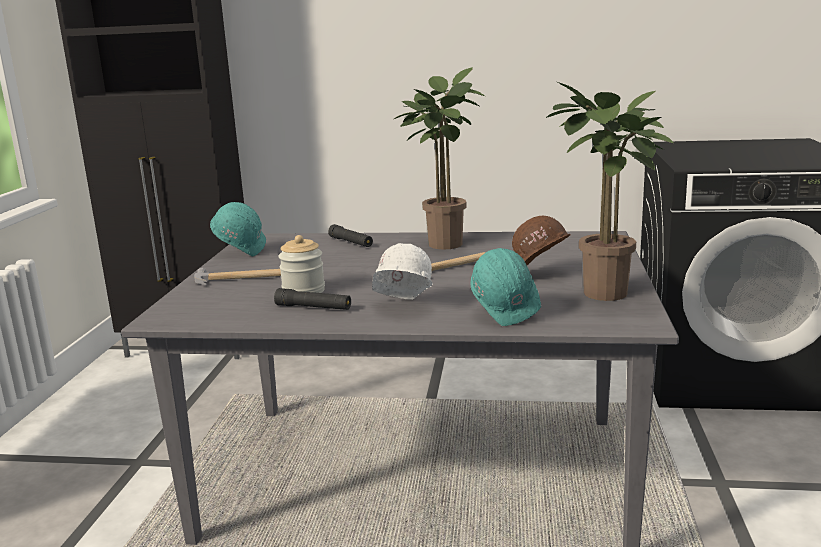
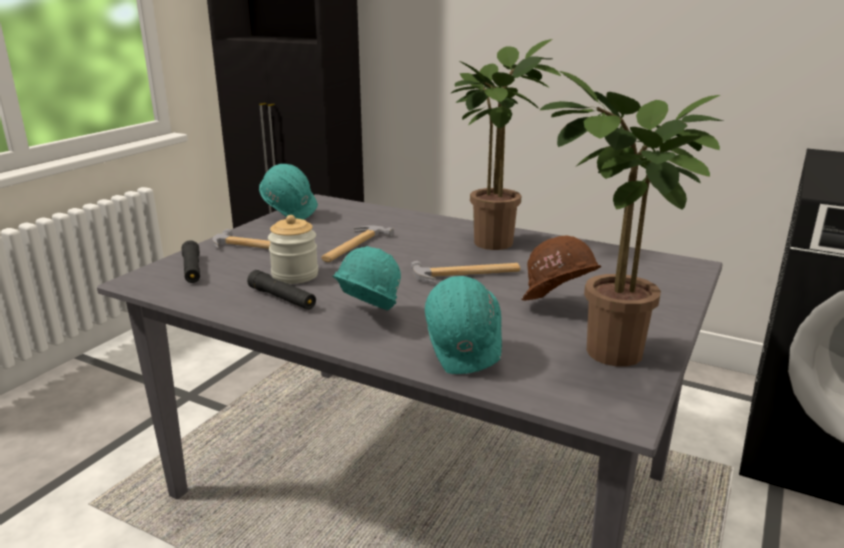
camera: 20 degrees right, 5 degrees up
(329, 265) = (353, 246): none -> hammer
(351, 242) = (401, 222): black flashlight -> black flashlight (192, 269)
(402, 308) = (365, 319): white hard hat -> turquoise hard hat

